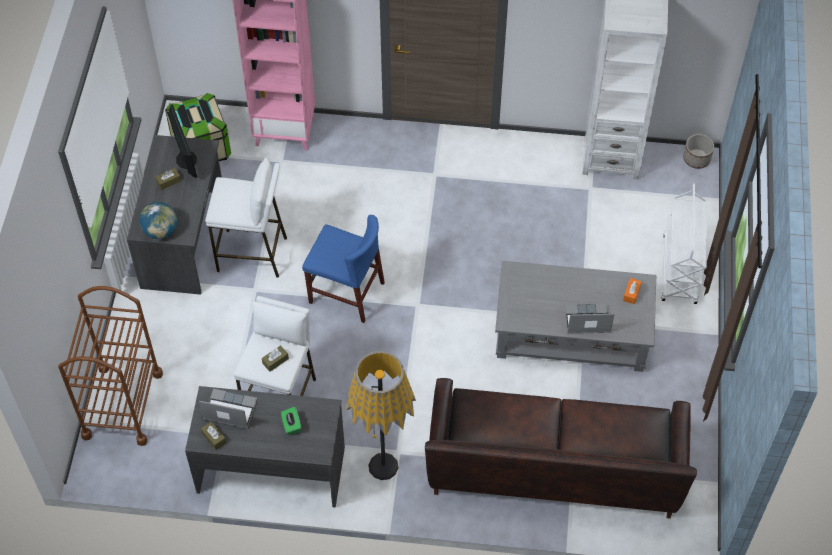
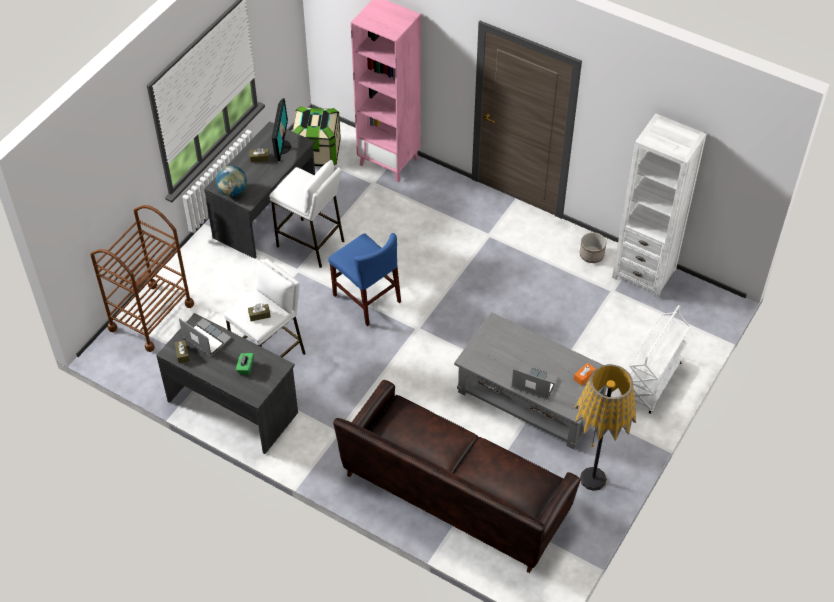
camera: 25 degrees right, 5 degrees down
(383, 466) = (319, 438): floor lamp -> floor lamp (593, 479)
(696, 159) = (718, 300): planter -> planter (591, 255)

